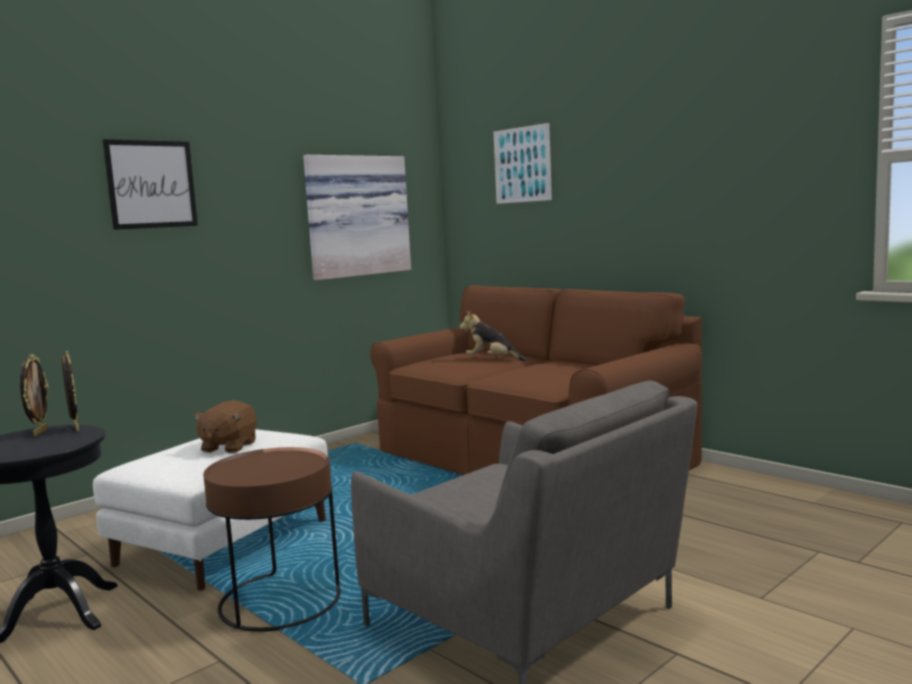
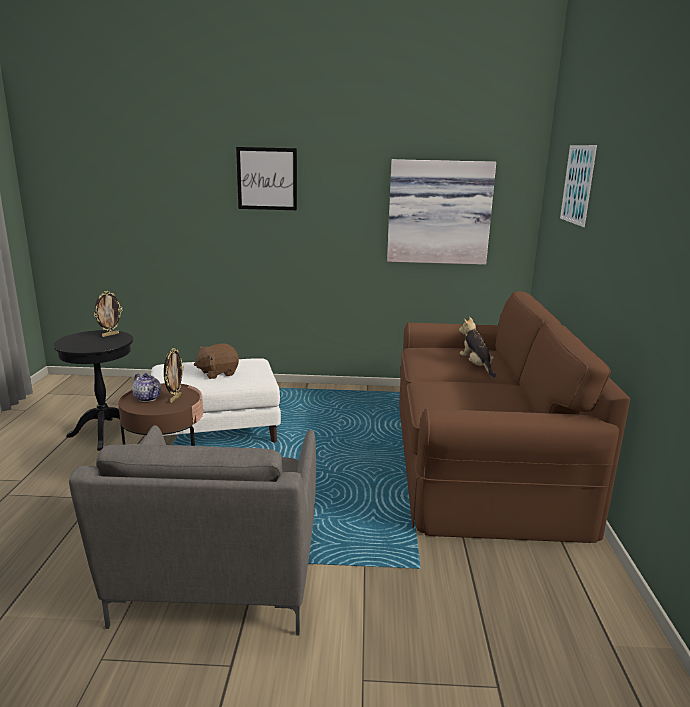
camera: 45 degrees right, 10 degrees up
(75, 428) = (123, 338): picture frame -> picture frame (175, 398)
(248, 472) = (148, 398): none -> teapot

